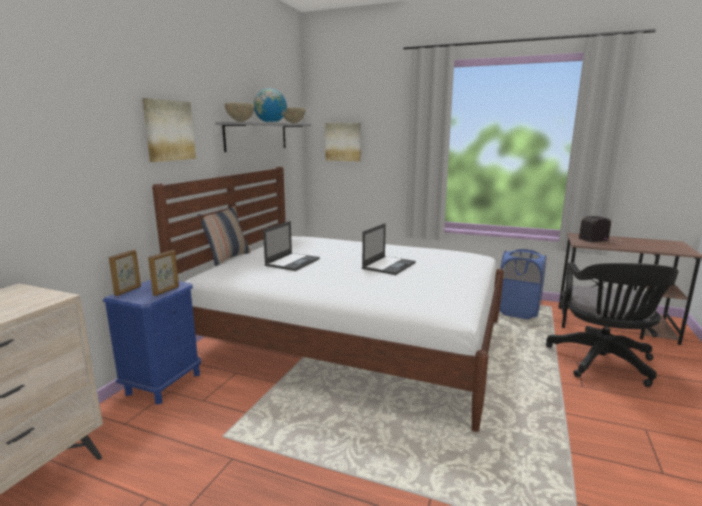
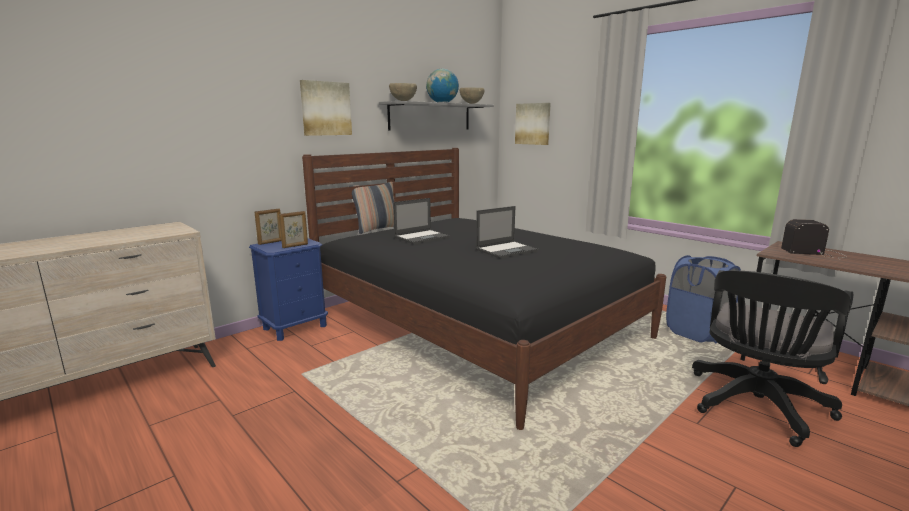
camera: 25 degrees right, 0 degrees up
(351, 339) = (477, 325): white bed -> black bed

